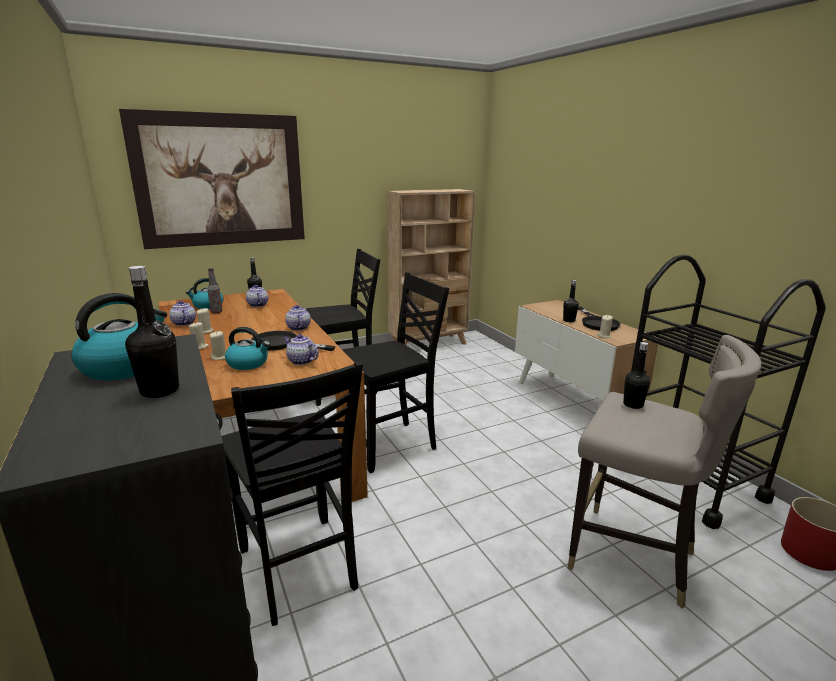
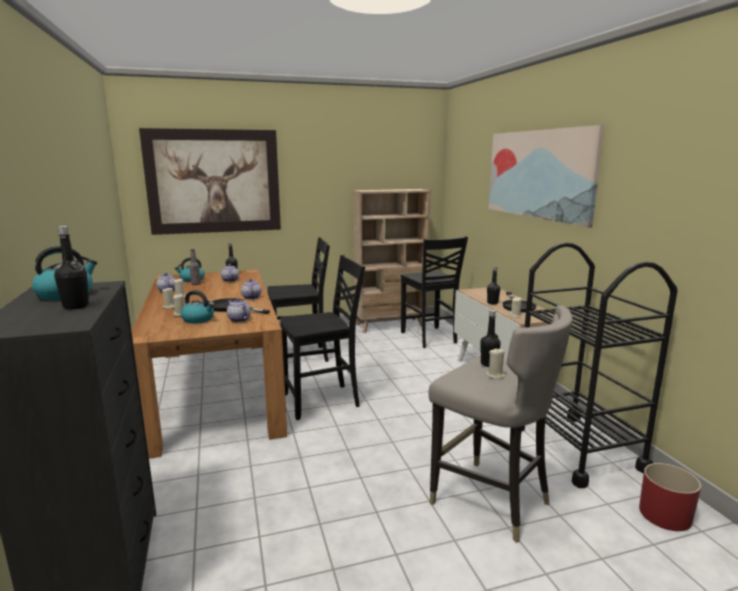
camera: 10 degrees right, 5 degrees down
(299, 570) = (213, 481): black chair -> black chair (429, 338)
(621, 174) = (538, 174): none -> picture
(652, 420) = (495, 375): none -> beige candle

